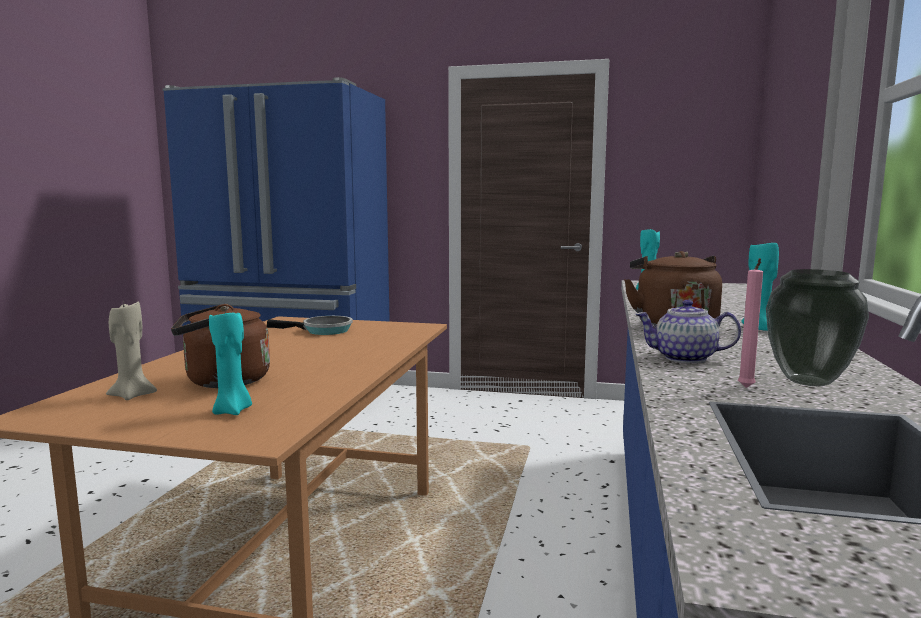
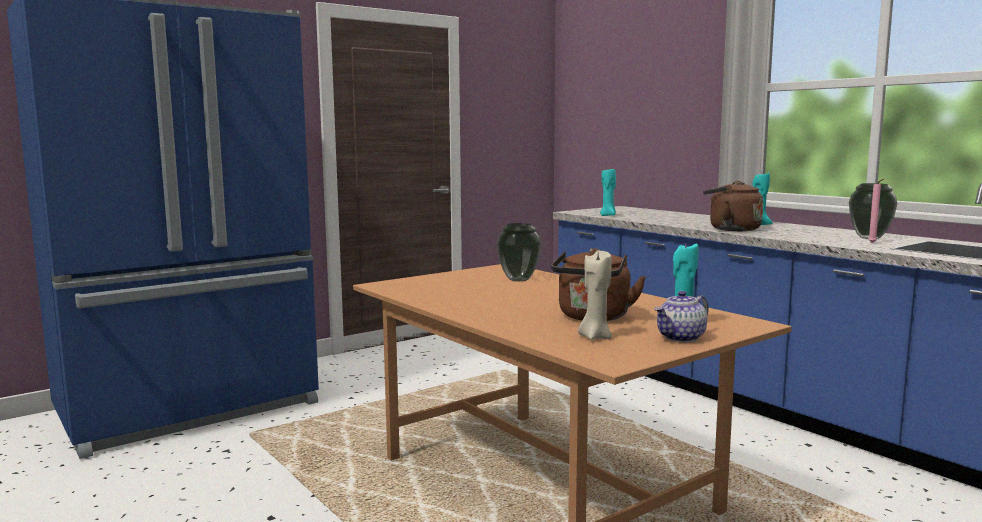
camera: 50 degrees left, 0 degrees up
(323, 331) = (460, 283): frying pan -> none
(370, 338) = (519, 279): none -> vase
(684, 358) = (808, 239): teapot -> teapot (681, 338)

